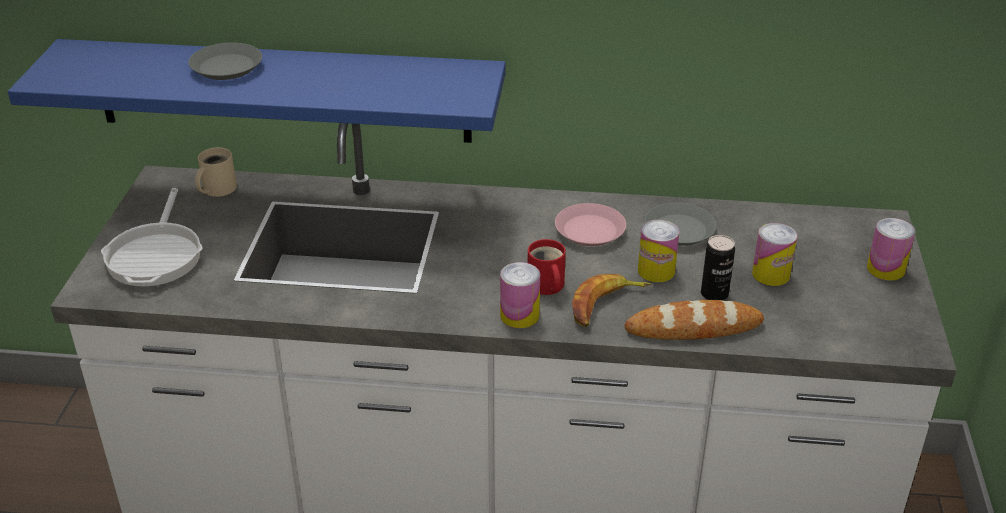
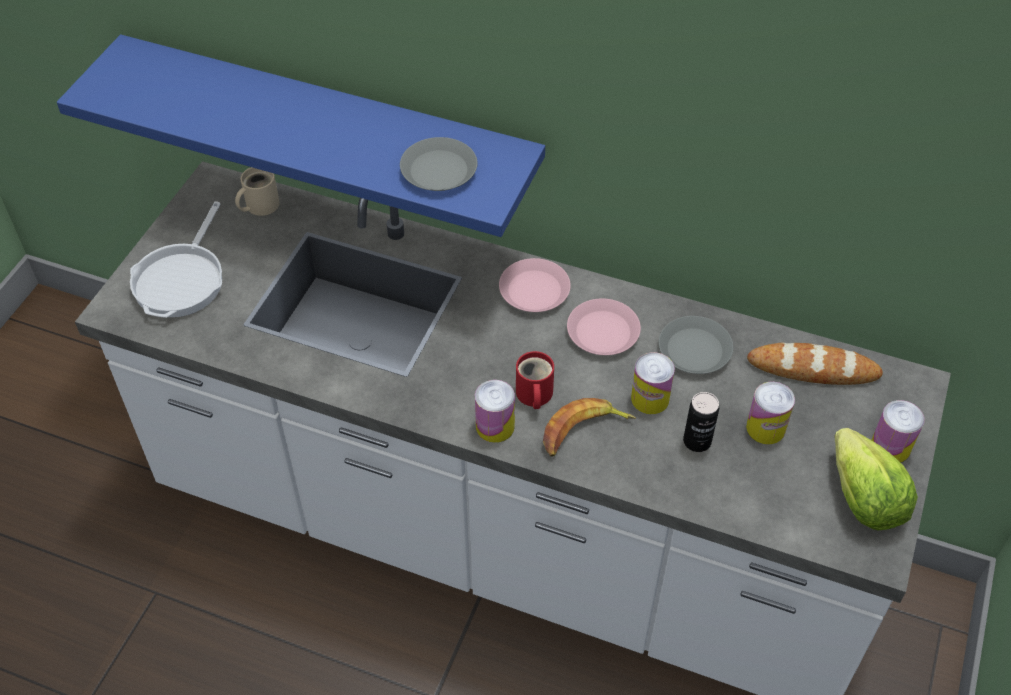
camera: 15 degrees right, 15 degrees up
(226, 67) = (266, 105): grey plate -> grey plate (439, 170)
(512, 211) = (534, 290): none -> pink plate
(693, 327) = (659, 478): bread -> bread (813, 369)
(882, 309) = (863, 499): none -> lettuce

